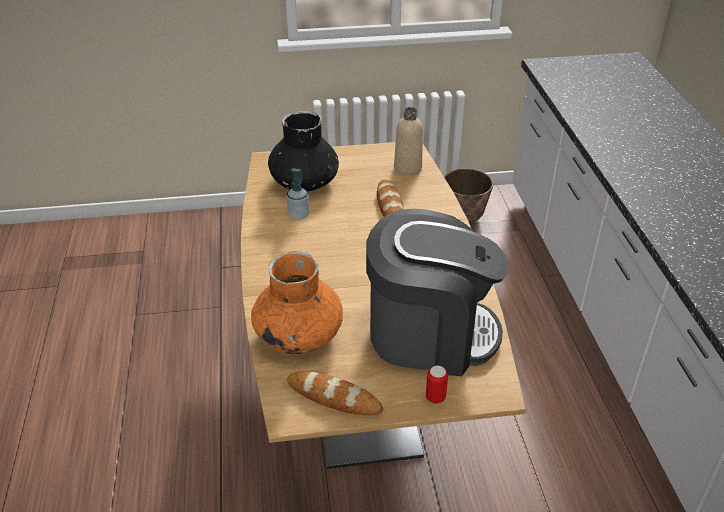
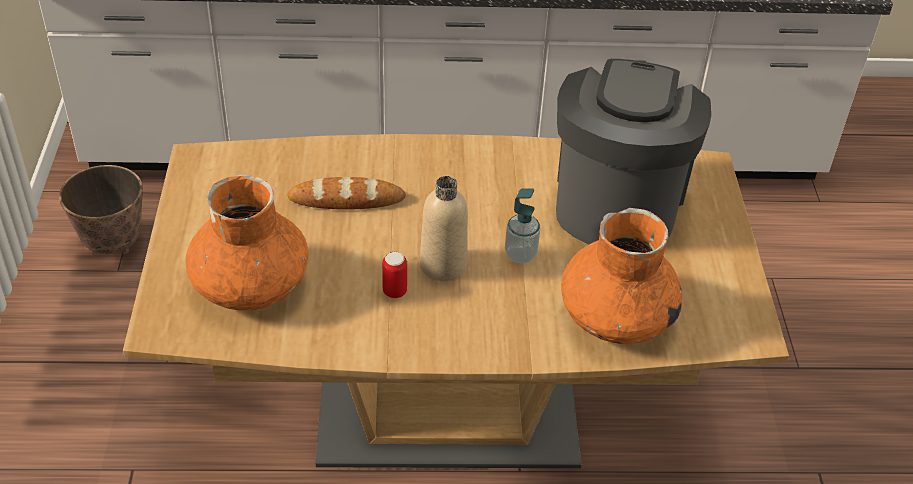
camera: 85 degrees left, 5 degrees up
(298, 215) = (344, 299): soap dispenser -> soap dispenser (520, 254)
(304, 182) = (251, 286): black vase -> orange vase
(334, 397) = (723, 293): bread -> none
(407, 168) = (250, 168): beige bottle -> beige bottle (443, 265)
(435, 398) = (718, 212): can -> can (394, 291)

